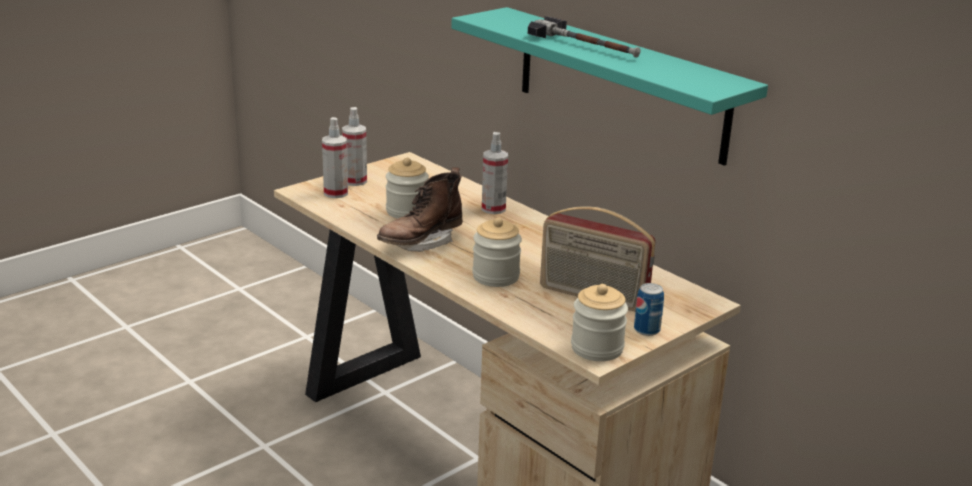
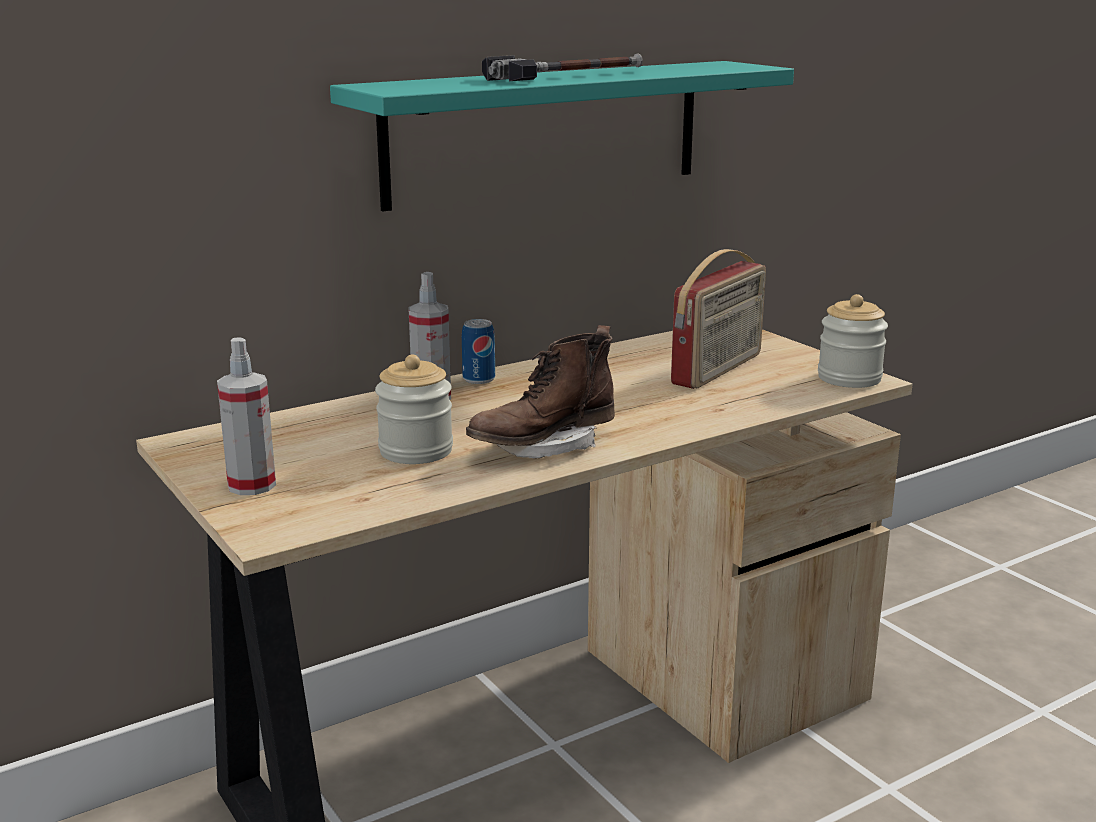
camera: 80 degrees left, 5 degrees down
(336, 193) = (301, 502): spray bottle -> none
(421, 243) = (543, 446): brown boot -> brown boot turned 90 degrees clockwise
(495, 276) = (663, 410): jar -> none
(646, 330) = (799, 355): can -> can (479, 379)

